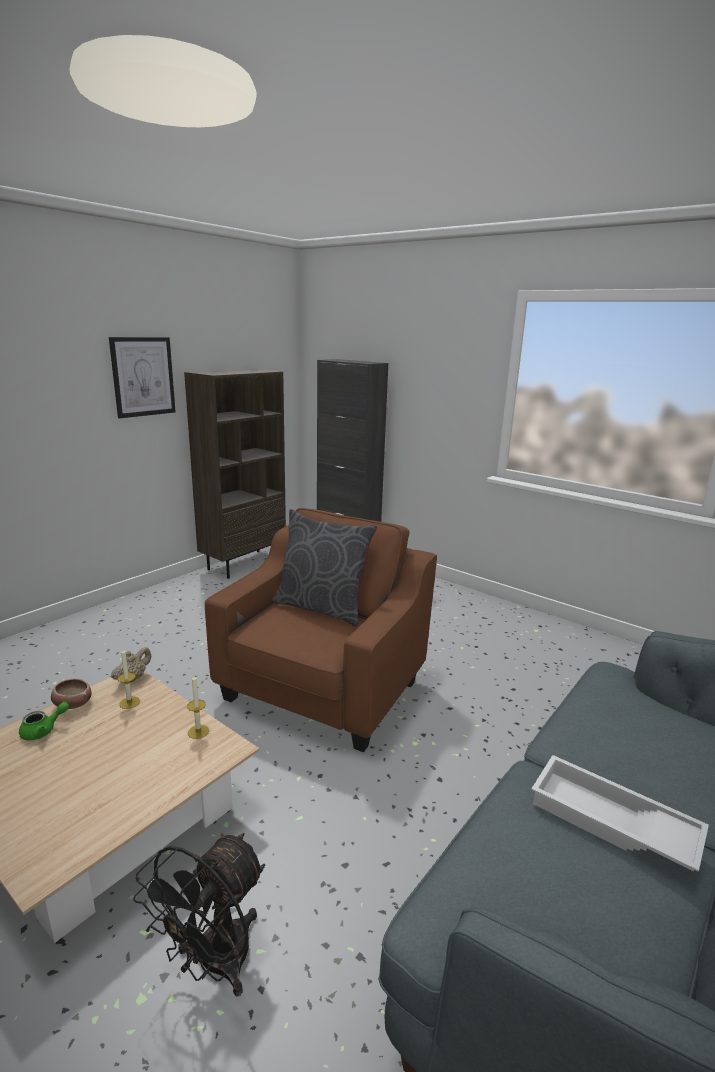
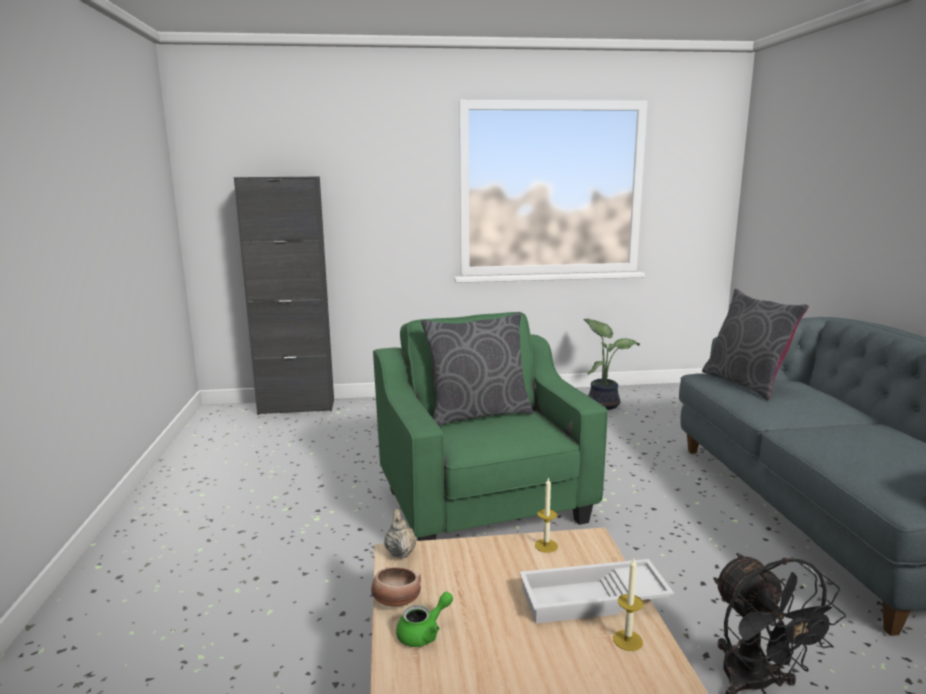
camera: 45 degrees left, 5 degrees down
(43, 731) = (424, 633): green teapot -> green teapot turned 45 degrees clockwise
(129, 702) = (444, 566): candle -> candle (627, 640)
(143, 376) = (70, 203): picture -> none
(243, 563) = (193, 452): brown bookcase -> none
(323, 690) = (485, 504): brown armchair -> green armchair
(600, 661) = (603, 404): none -> potted plant
(611, 822) = (852, 428): white tray -> white tray (593, 600)
(633, 704) = (745, 383): none -> grey pillow

